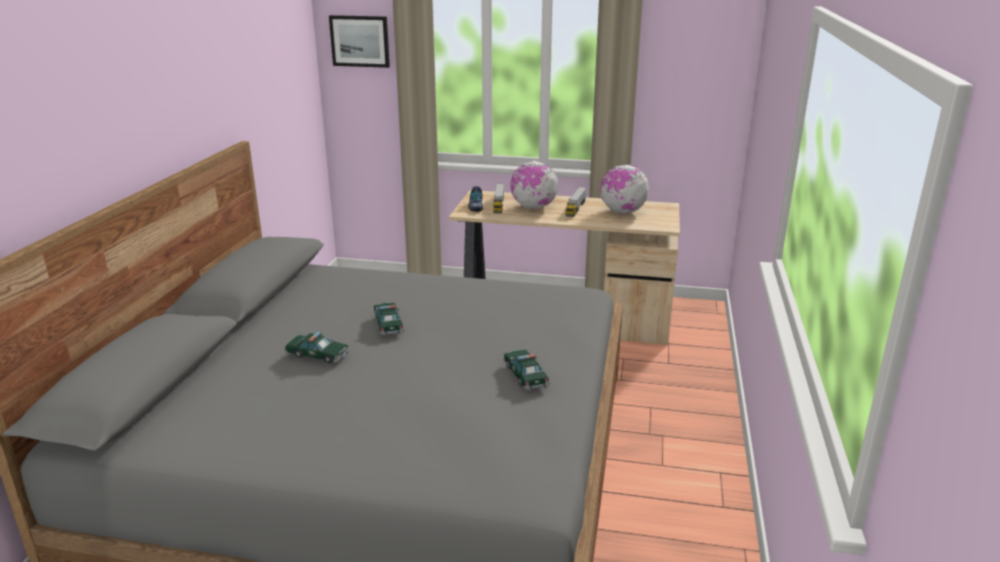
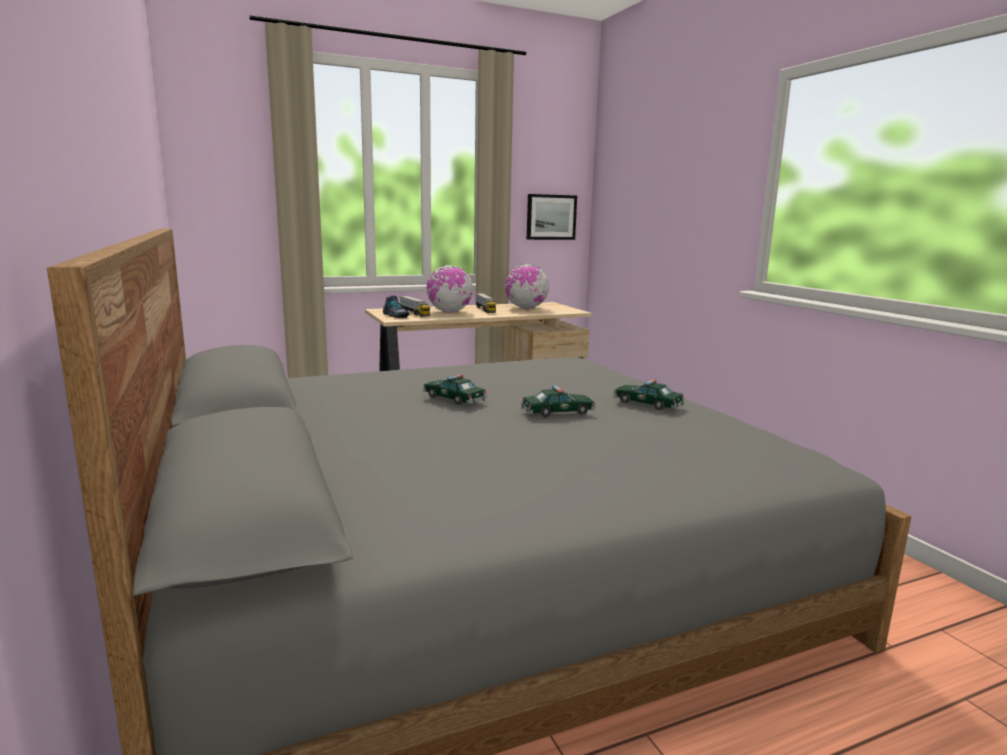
camera: 35 degrees left, 10 degrees down
(317, 355) = (430, 430): toy car -> toy car (557, 412)
(360, 41) = (222, 154): picture -> picture (551, 217)

